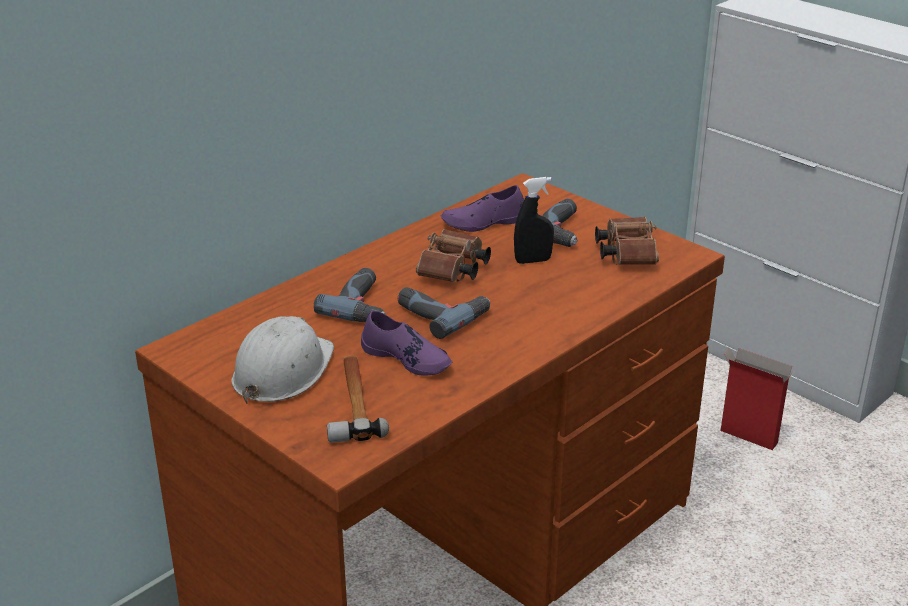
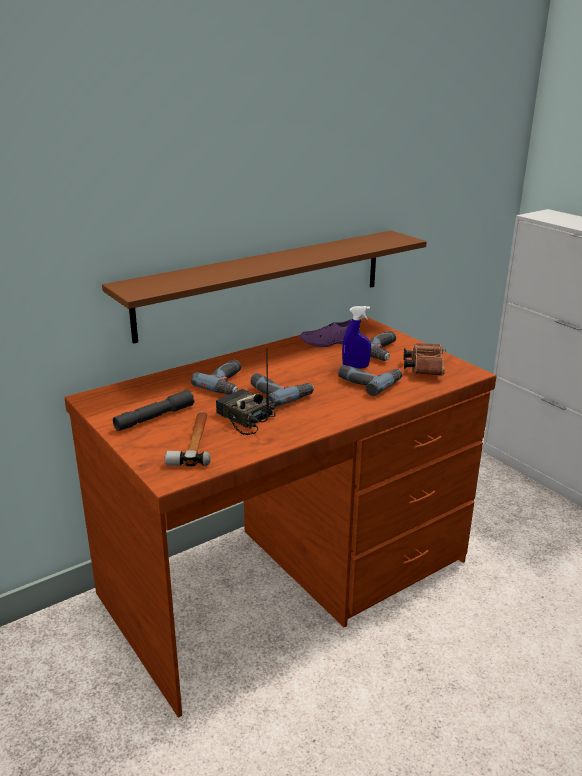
camera: 10 degrees right, 5 degrees down
(282, 370) = (154, 417): white hard hat -> grey flashlight
(387, 146) = (264, 283): none -> brown shelf
(407, 358) = (244, 418): purple shoe -> radio
(452, 271) = (297, 369): brown binoculars -> none
(533, 261) = (355, 367): black spray bottle -> blue spray bottle
(558, 282) = (369, 381): none -> power drill
(747, 436) = (519, 520): cardboard box -> none

